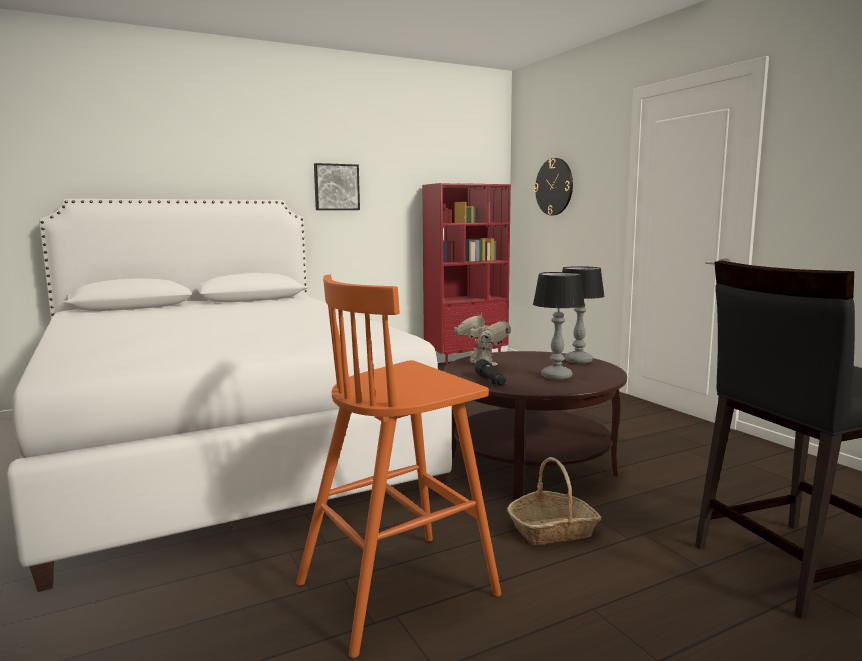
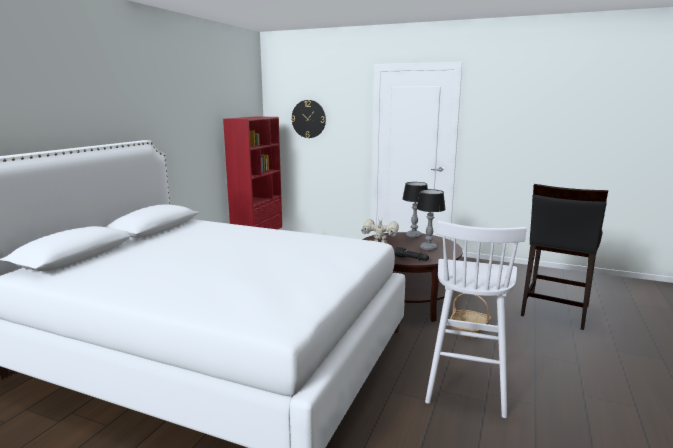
camera: 40 degrees left, 5 degrees up
(336, 187) = (174, 125): picture -> none
(400, 588) = (466, 382): orange stool -> white stool

